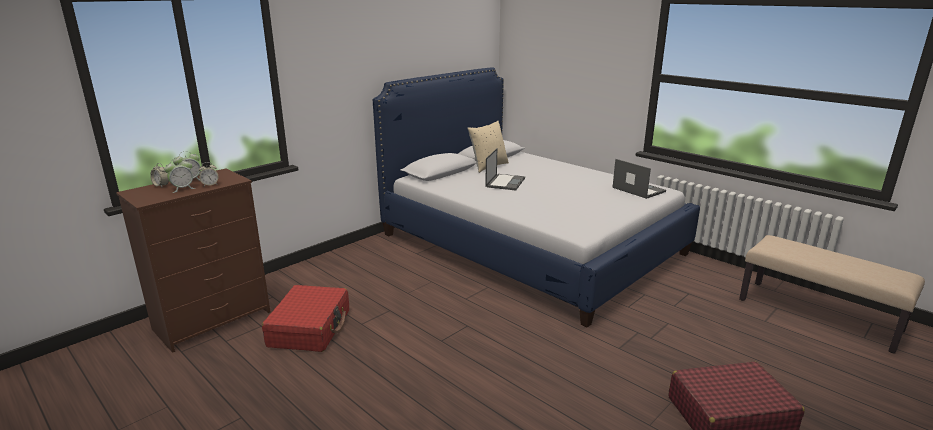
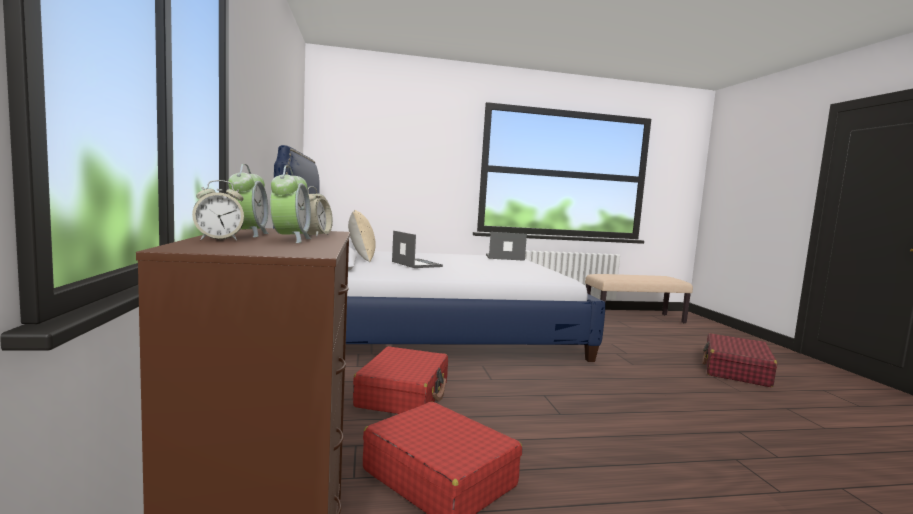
camera: 55 degrees left, 15 degrees down
(395, 282) = (403, 394): none -> red suitcase

